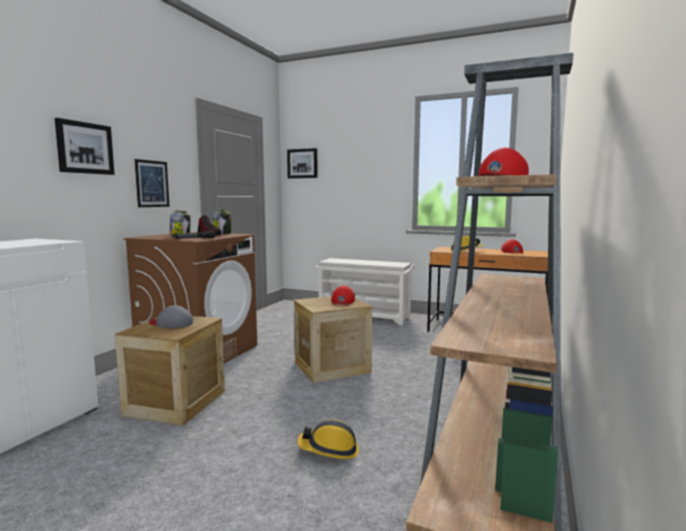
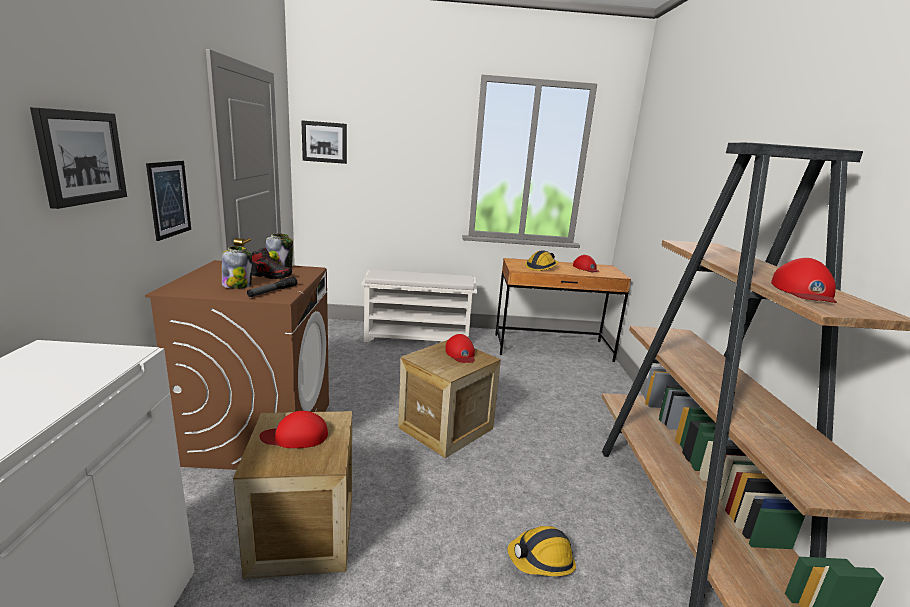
camera: 25 degrees left, 10 degrees up
(171, 323) = (295, 436): grey cap -> red cap

